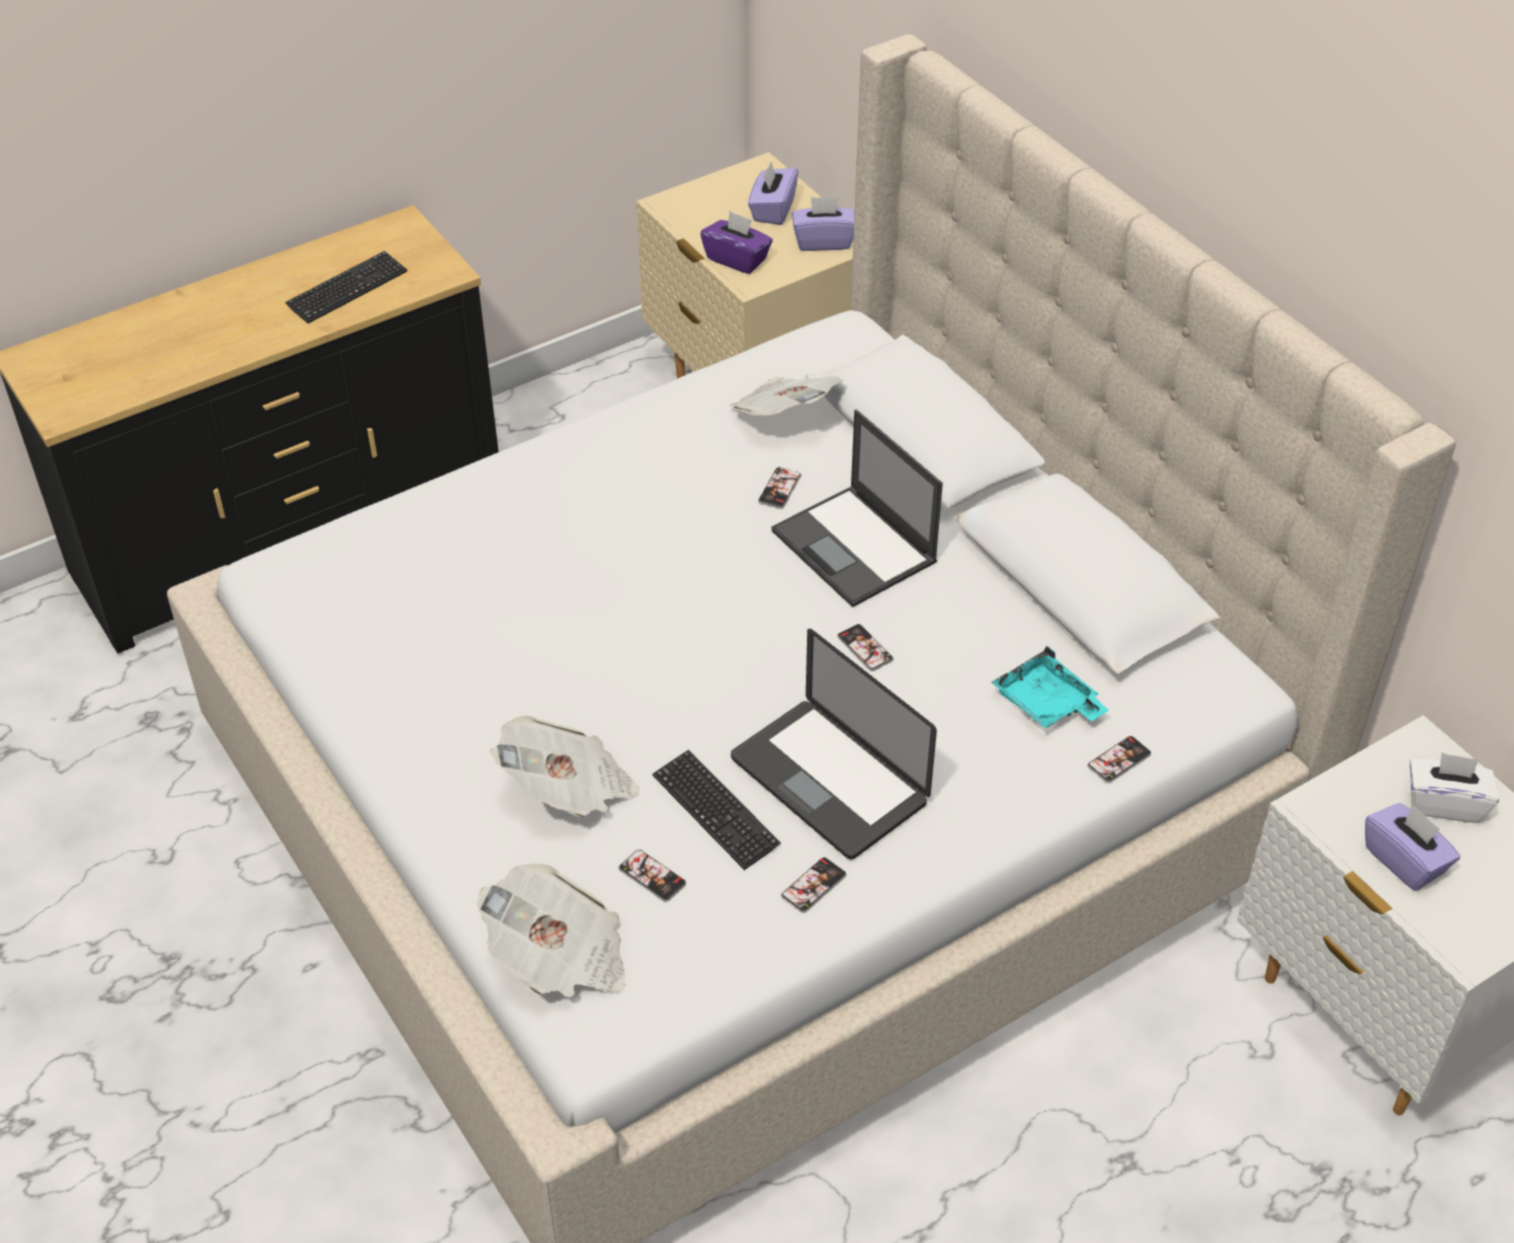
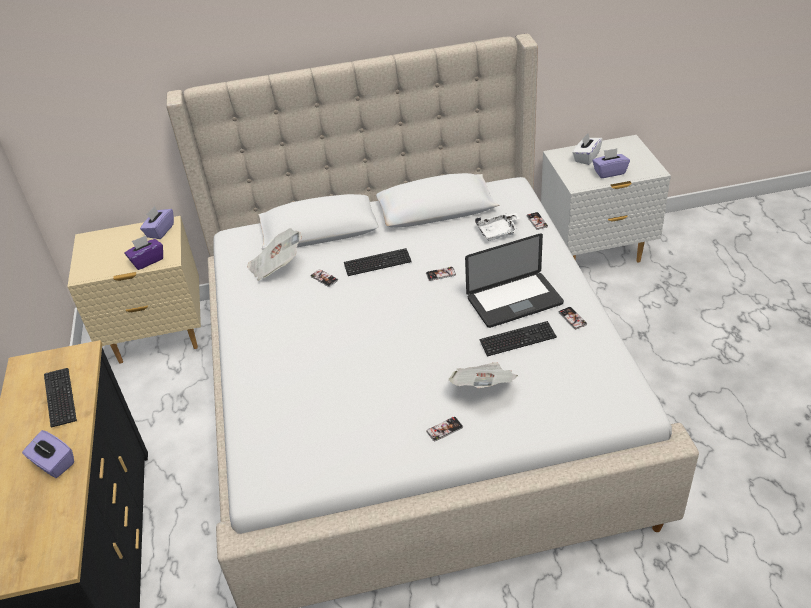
camera: 65 degrees left, 5 degrees down
(559, 957) = (587, 410): newspaper -> none
(652, 876) = (549, 368): phone -> phone (444, 429)
(772, 210) = (121, 242): purple tissue box -> purple tissue box (53, 464)
(855, 547) = (377, 263): laptop -> keyboard
(1047, 703) = (498, 232): turquoise tray -> white tray

